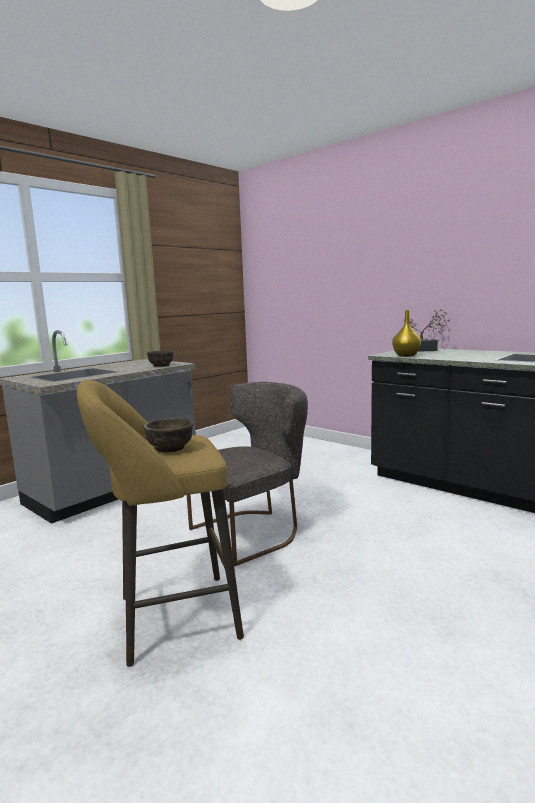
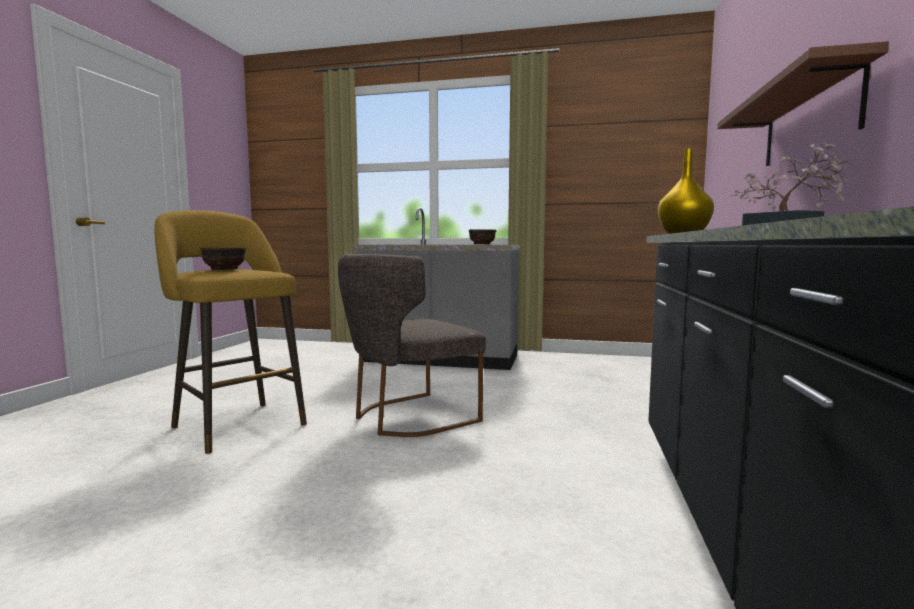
camera: 60 degrees right, 5 degrees down
(253, 531) = (407, 417): grey chair -> grey chair turned 120 degrees clockwise
(389, 285) = (809, 120): none -> brown shelf

